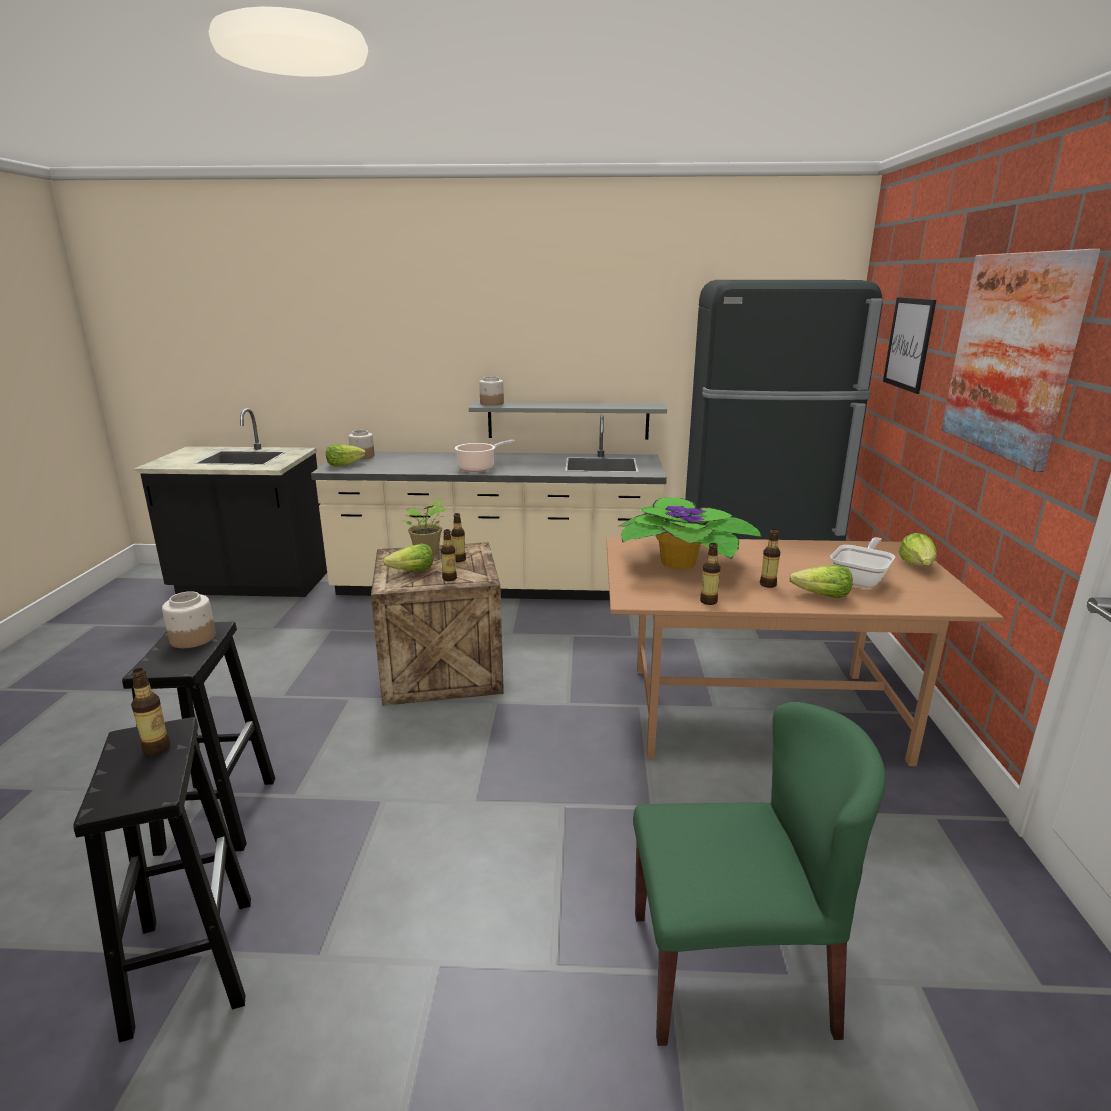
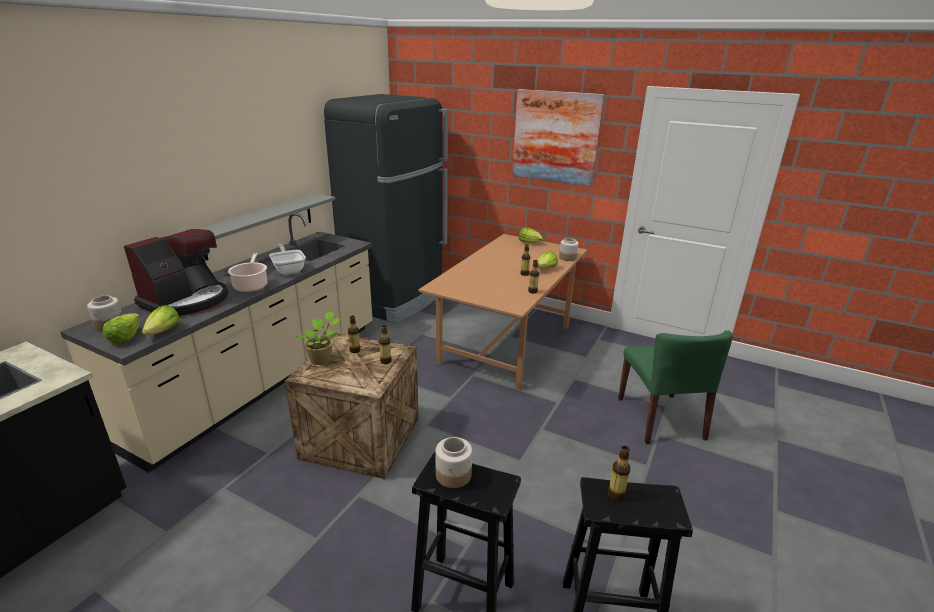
camera: 65 degrees left, 5 degrees up
(412, 571) = (354, 373): lettuce -> lettuce (163, 331)
(425, 461) = (187, 300): none -> coffee machine
(492, 403) = (212, 228): jar -> jar (568, 258)
(682, 563) = (480, 282): potted plant -> none
(731, 971) = (660, 418): green chair -> green chair turned 150 degrees clockwise
(861, 579) = (535, 256): frying pan -> frying pan (289, 269)
(909, 343) = (459, 132): picture -> none

